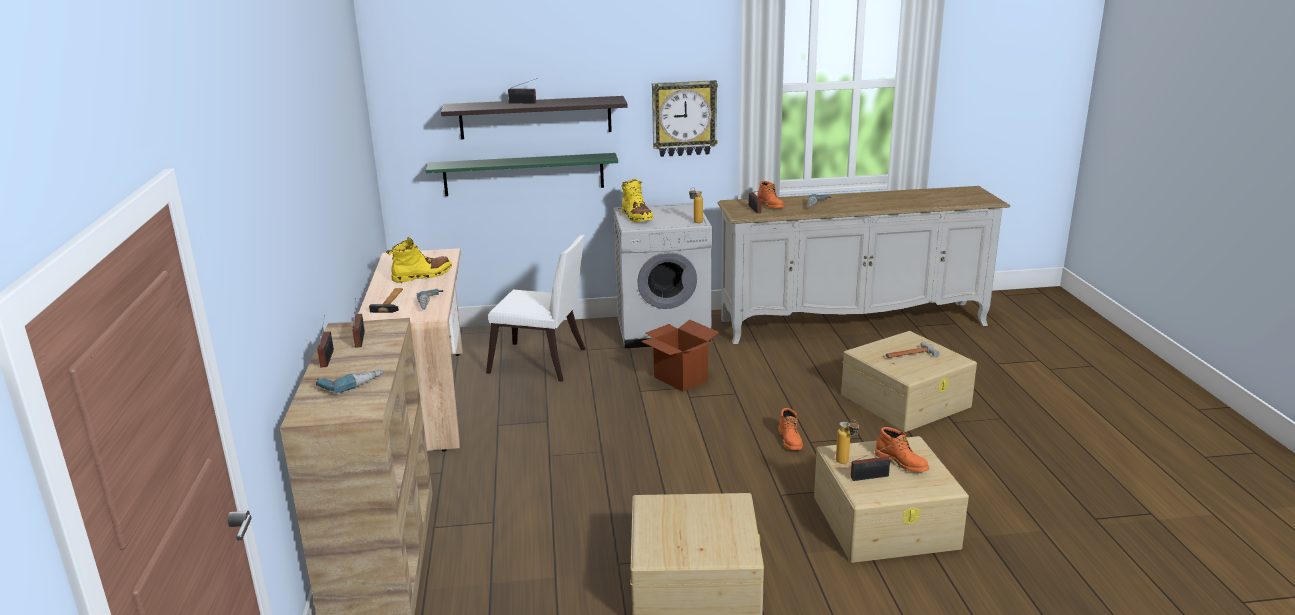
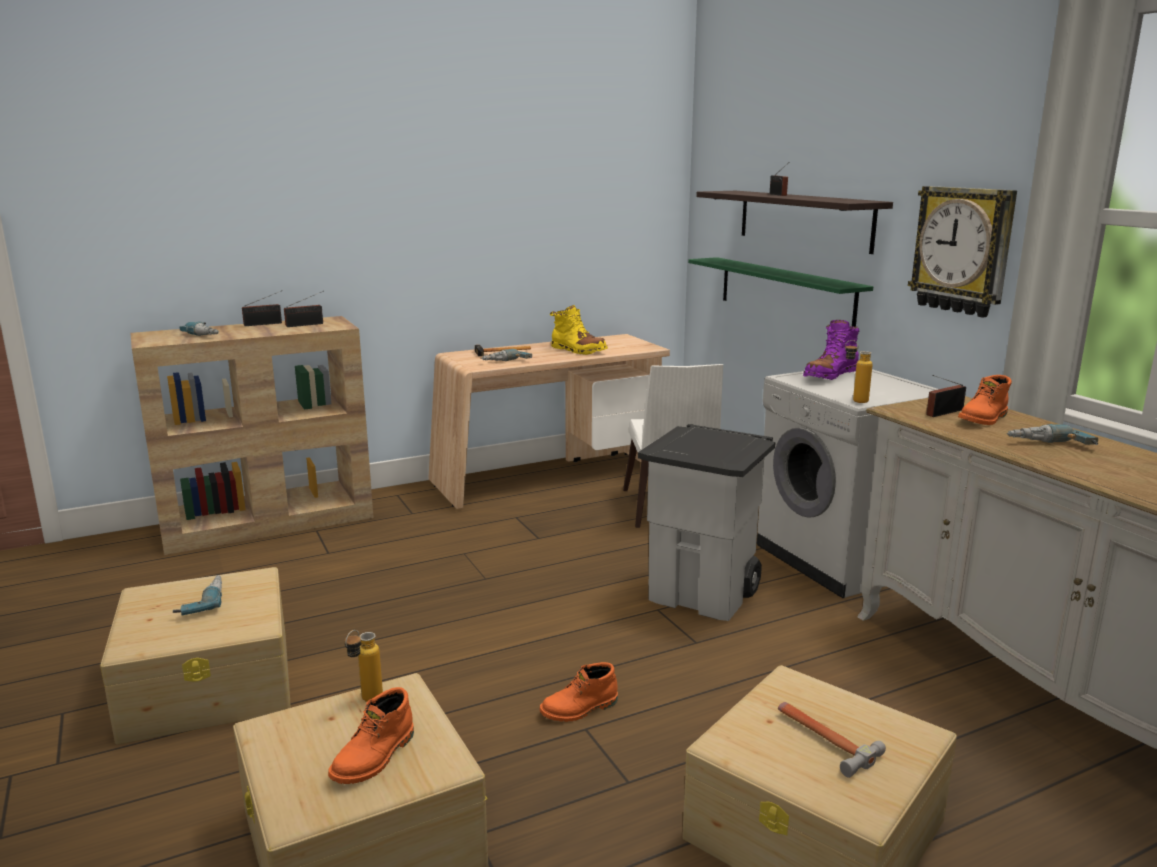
camera: 70 degrees right, 5 degrees down
(636, 217) = (830, 375): yellow boot -> purple boot
(680, 379) = (704, 595): cardboard box -> grey trash can
(683, 526) = (201, 602): none -> power drill
(872, 477) = (324, 730): radio -> none

